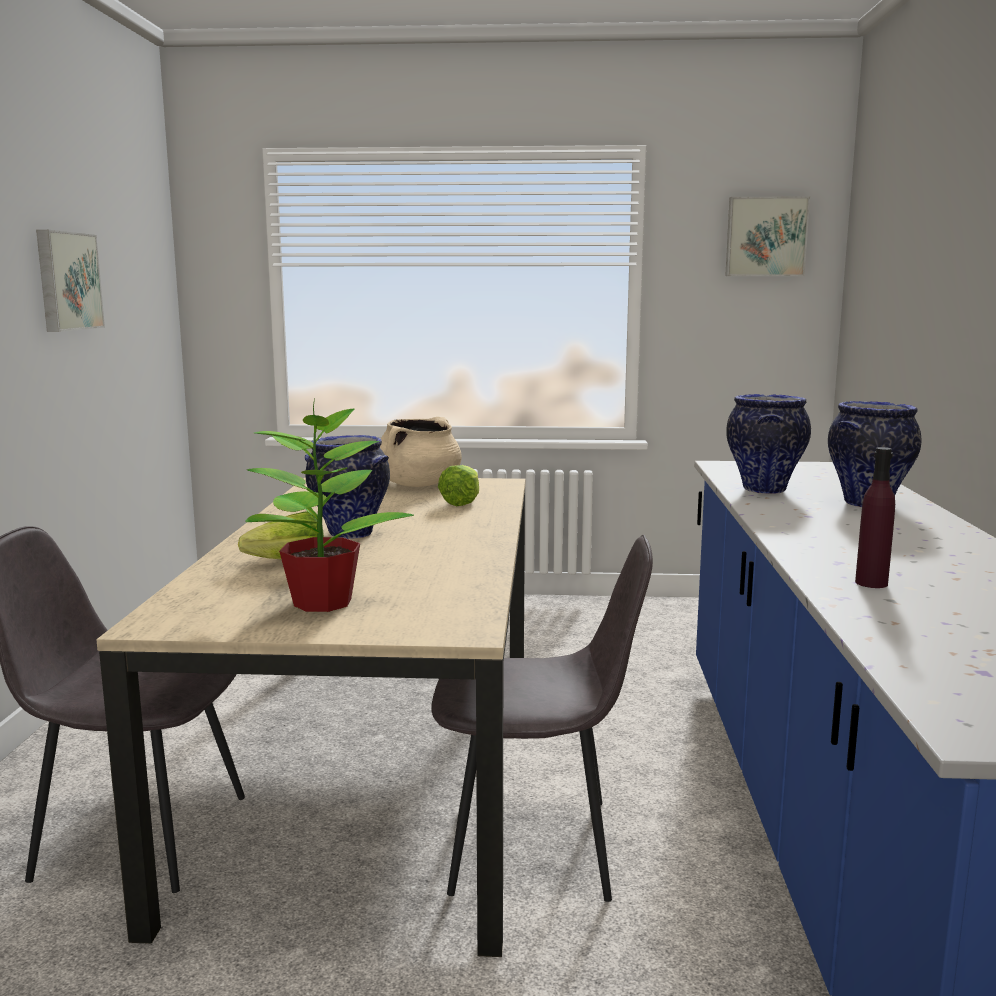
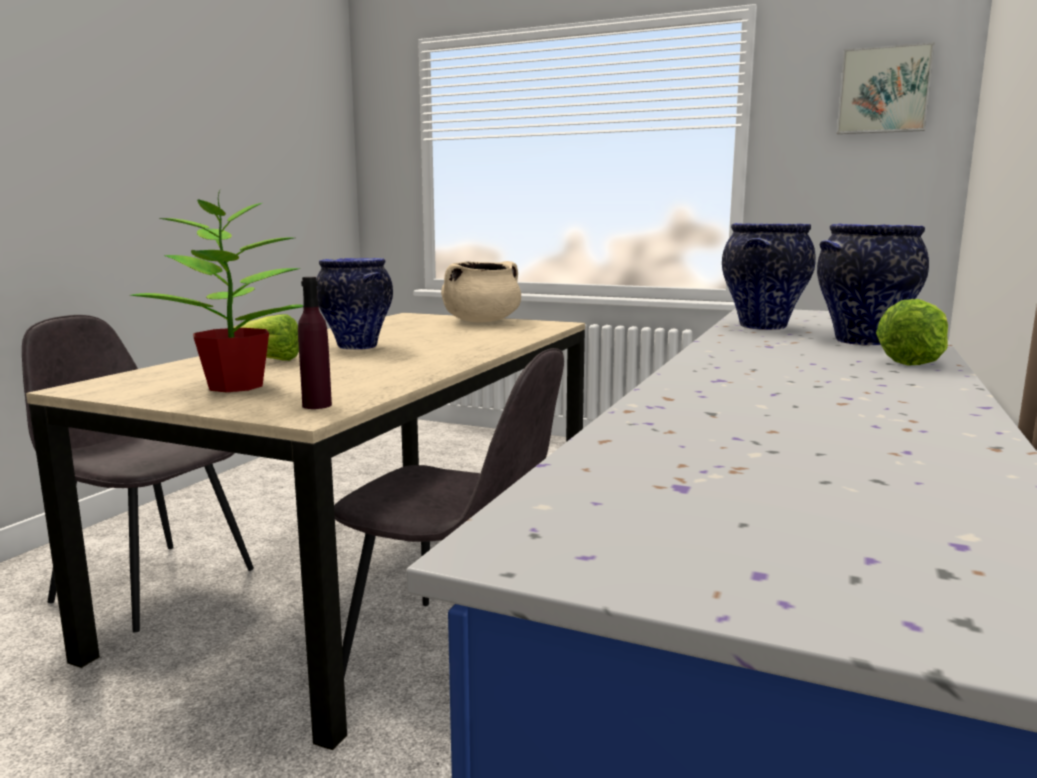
camera: 20 degrees right, 0 degrees up
(66, 281) = (219, 141): picture -> none
(465, 501) = (499, 333): lettuce -> lettuce (917, 360)
(871, 583) = (719, 398): purple bottle -> purple bottle (317, 405)

